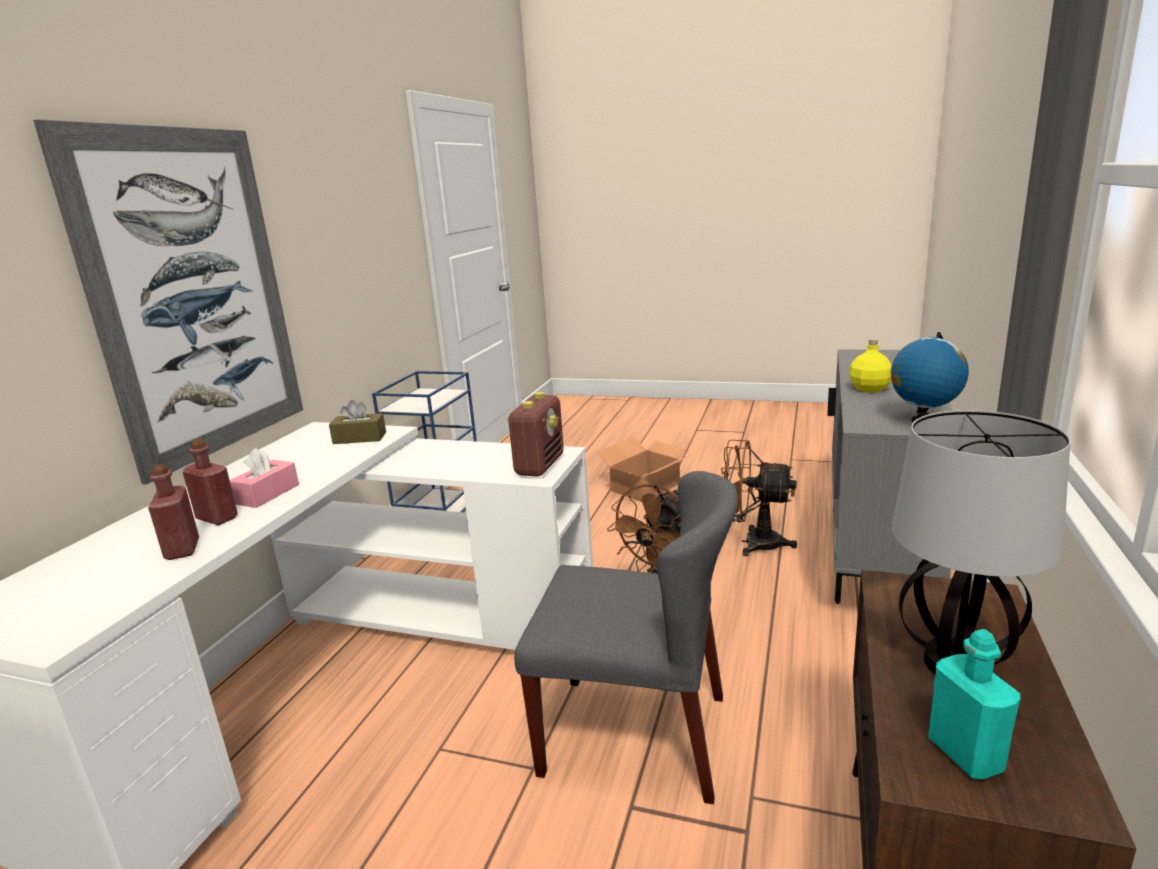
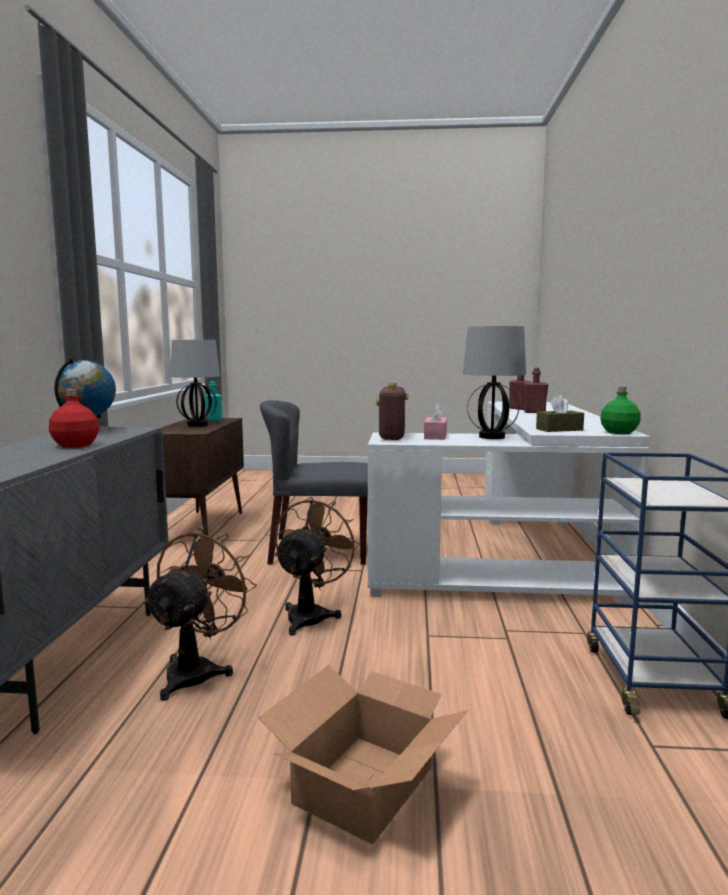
camera: 165 degrees right, 10 degrees down
(194, 295) = (634, 298): picture -> none
(267, 494) = (535, 416): pink tissue box -> pink tissue box (435, 436)
(319, 429) = (619, 432): none -> green bottle
(418, 462) = (491, 437): none -> table lamp
(752, 543) = (198, 671): brown fan -> brown fan turned 75 degrees counterclockwise
(870, 389) = (75, 445): yellow bottle -> red bottle

